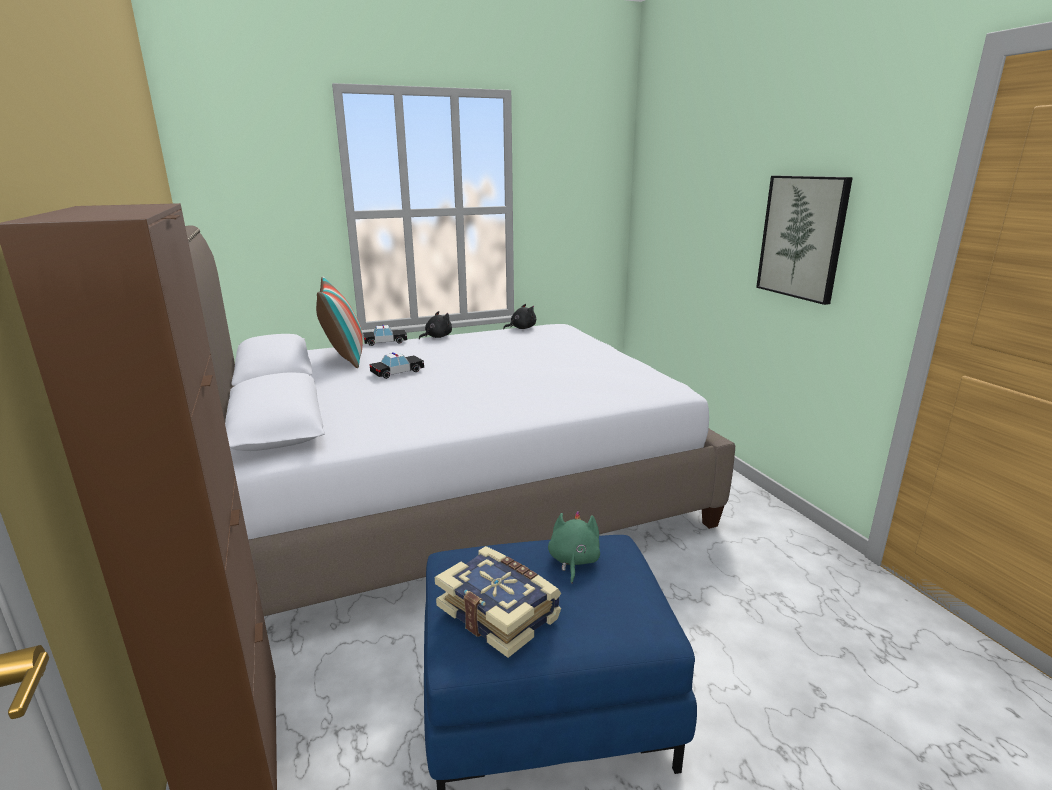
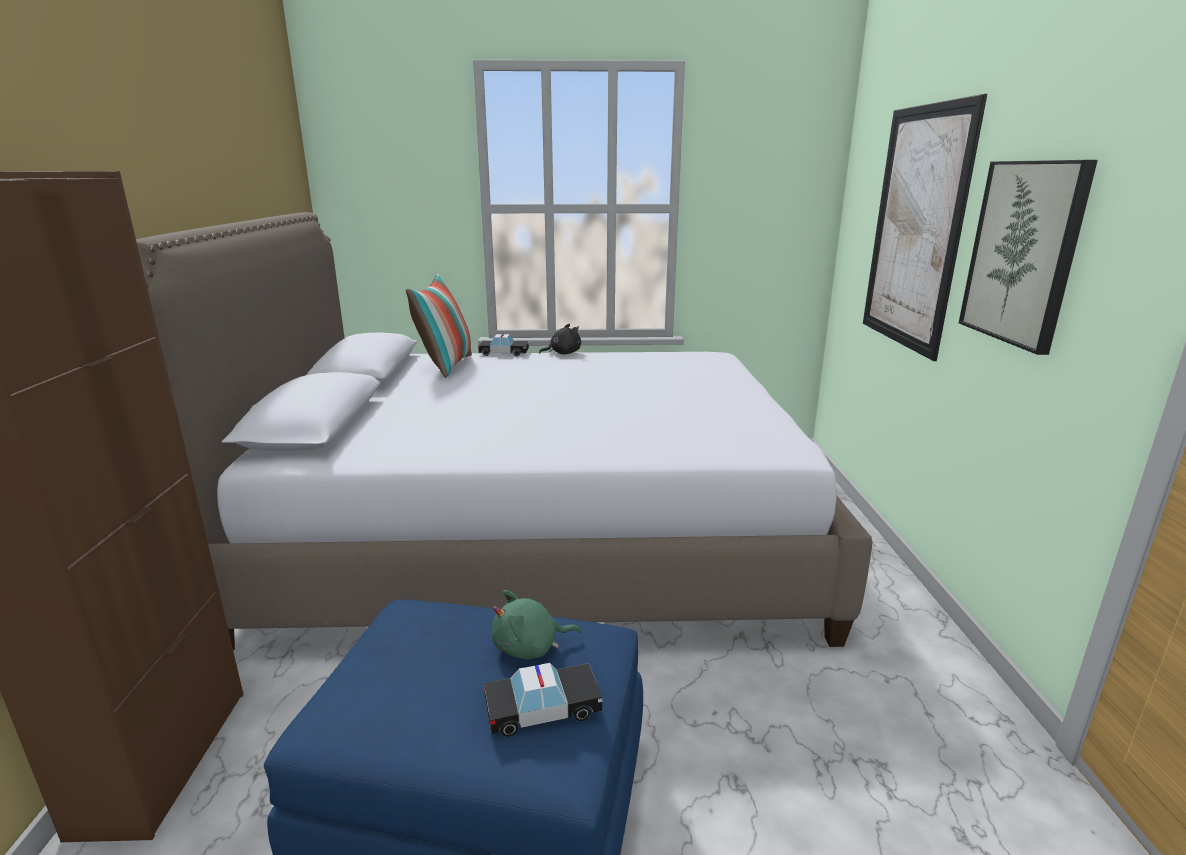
camera: 20 degrees right, 0 degrees up
(397, 372) = (483, 387): toy car -> toy car (542, 709)
(500, 612) = (395, 689): book -> none
(521, 328) = (668, 353): black plush toy -> none
(573, 561) = (530, 647): green plush toy -> green plush toy turned 135 degrees counterclockwise
(706, 221) = (915, 228): none -> picture

